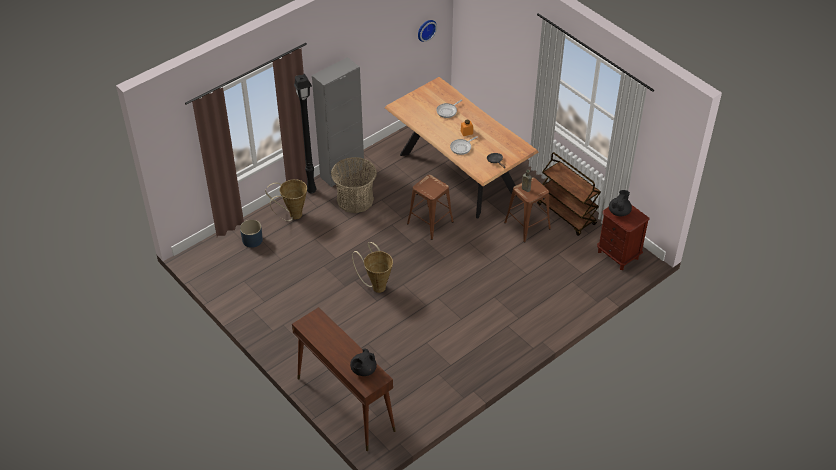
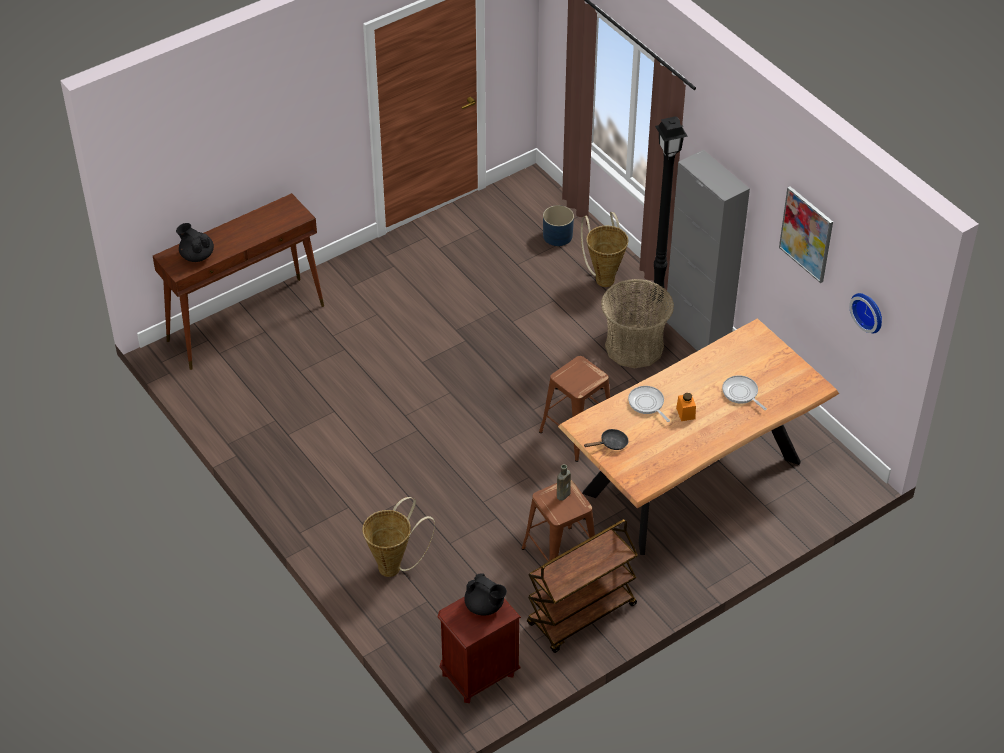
camera: 95 degrees right, 0 degrees up
(377, 286) = (451, 363): basket -> basket (394, 566)
(382, 38) = (806, 234): none -> picture

